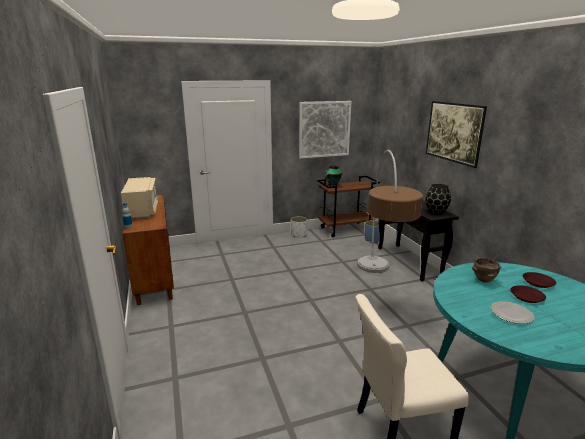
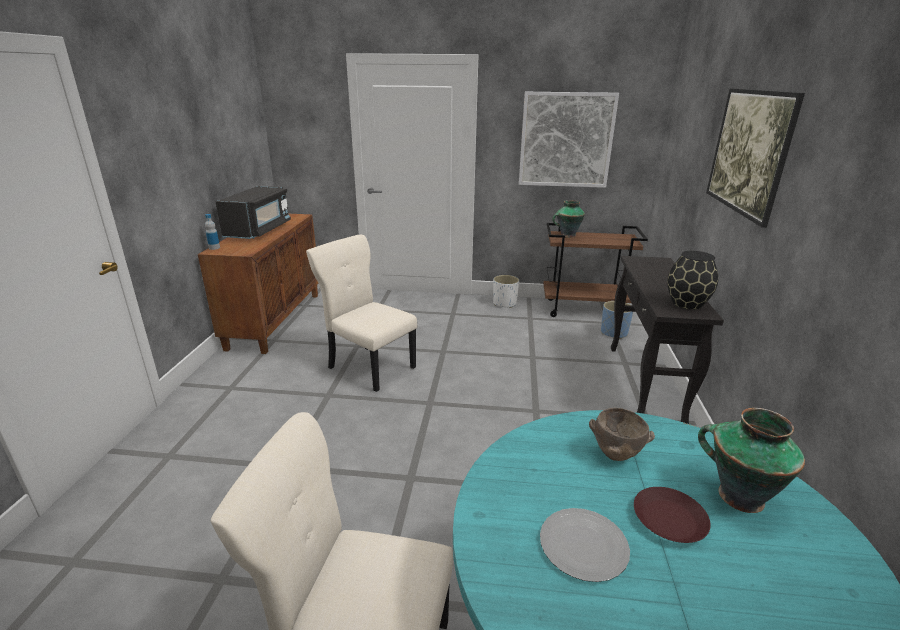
camera: 25 degrees right, 5 degrees up
(142, 210) = (259, 230): beige microwave -> black microwave
(253, 289) = (369, 366): none -> beige chair
(379, 287) = (553, 412): floor lamp -> none
(537, 282) = (738, 495): brown plate -> vase

